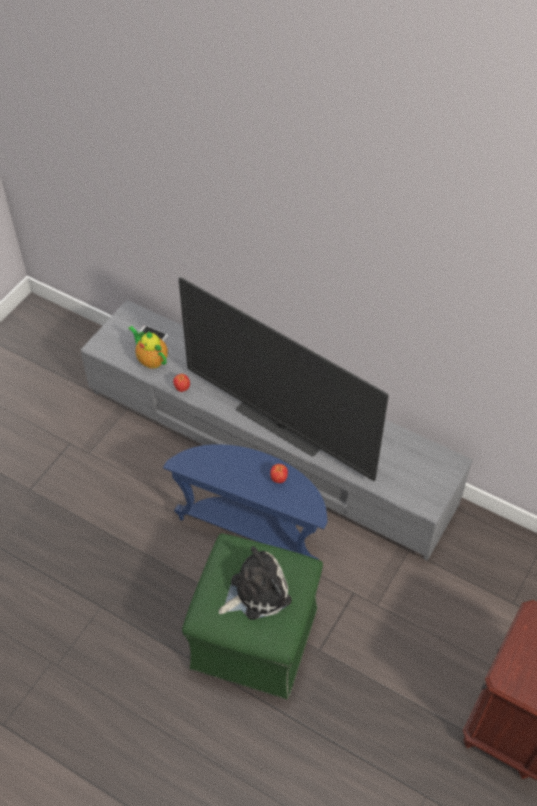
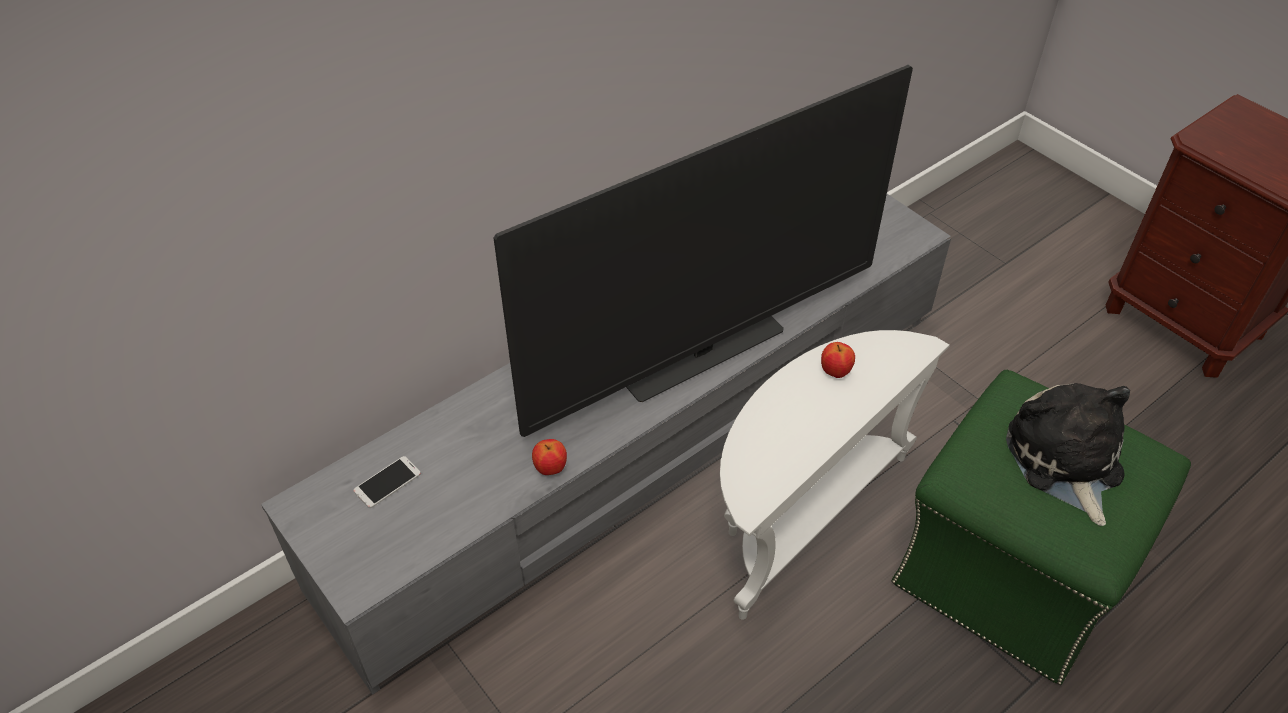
camera: 70 degrees left, 5 degrees down
(151, 359) = (450, 501): teapot -> none
(252, 530) = (801, 515): blue side table -> white side table

